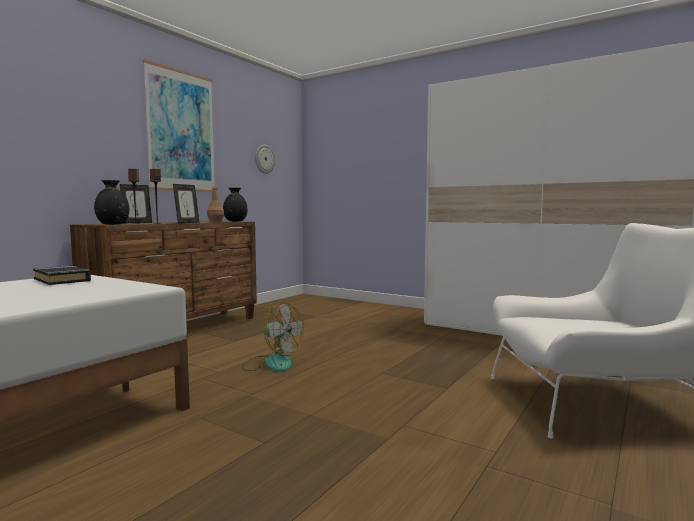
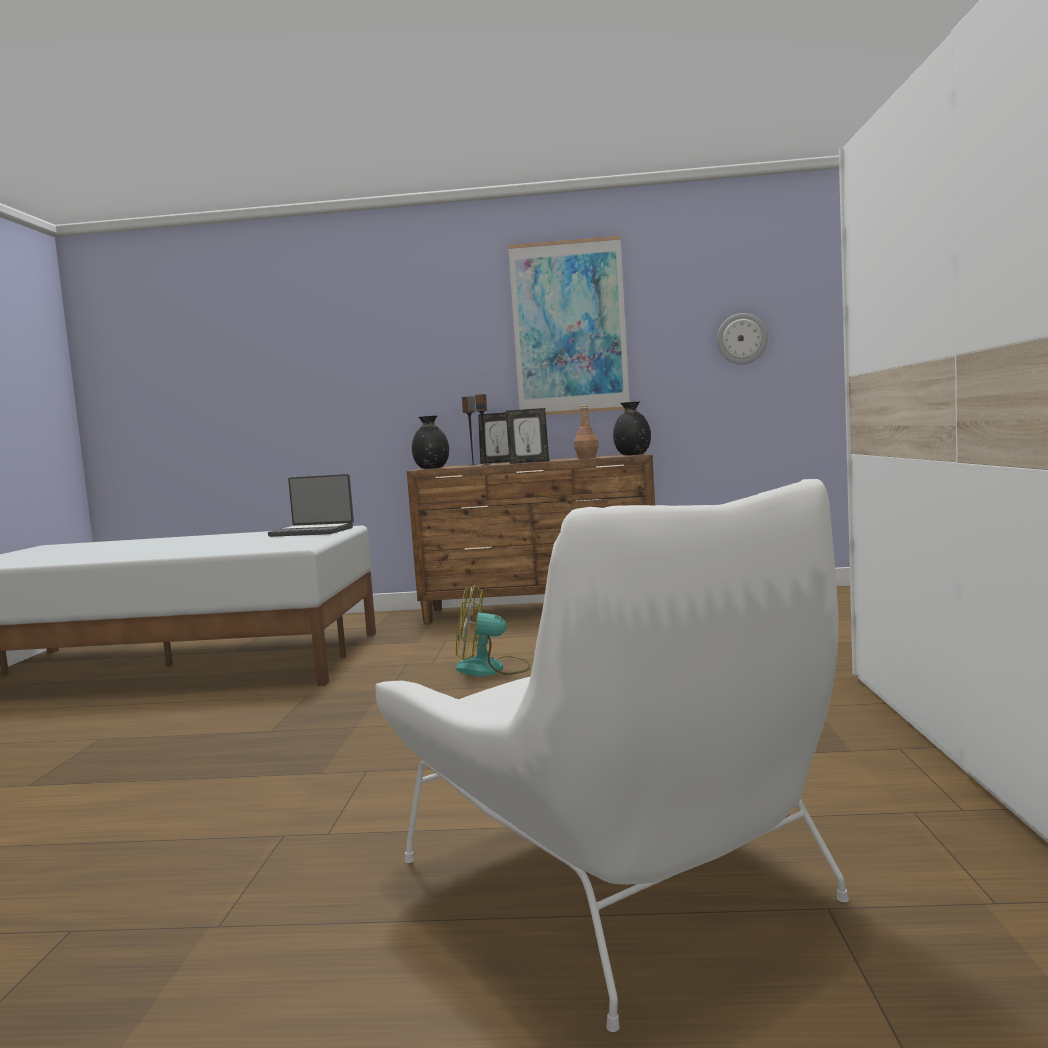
camera: 60 degrees right, 0 degrees up
(62, 280) = (313, 532): black book -> laptop
(271, 363) = (491, 669): fan -> fan turned 90 degrees clockwise

